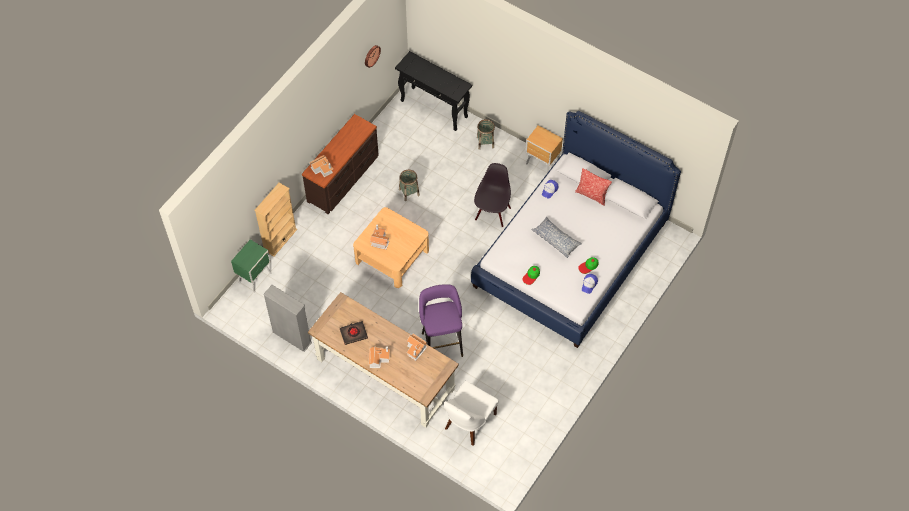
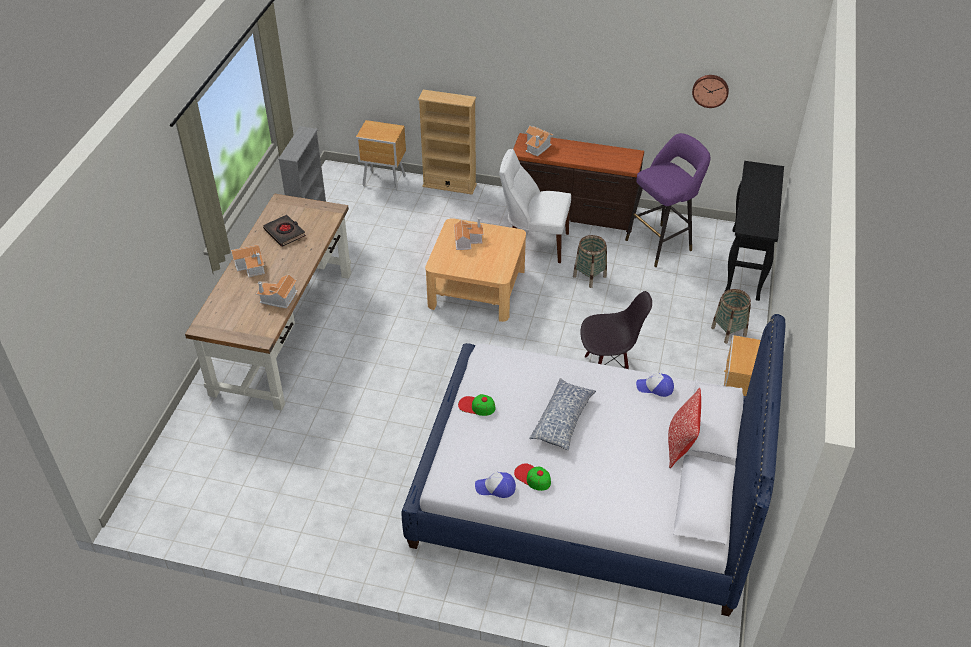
camera: 70 degrees right, 15 degrees down
(256, 278) = (385, 181): green nightstand -> brown nightstand
(441, 342) = (357, 375): purple stool -> purple stool (661, 244)
(468, 423) = (228, 442): white chair -> white chair (533, 243)

